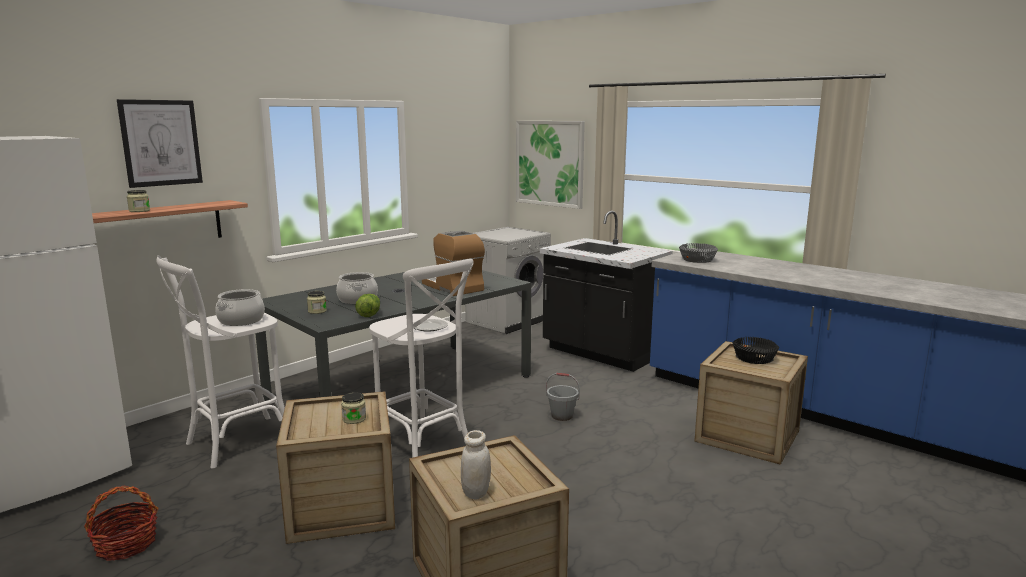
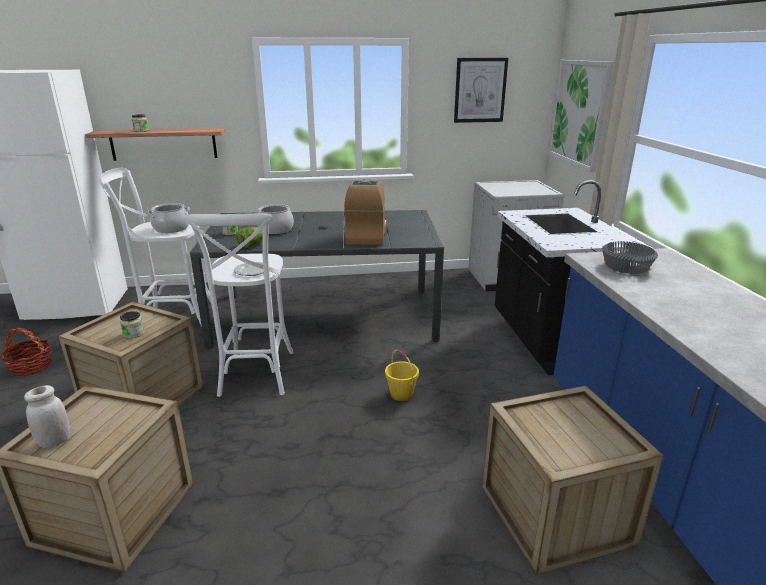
camera: 40 degrees right, 10 degrees up
(161, 143) = (166, 77): picture -> picture (480, 90)
(561, 416) = (401, 394): grey bucket -> yellow bucket
(754, 358) = (581, 424): black bowl -> none

